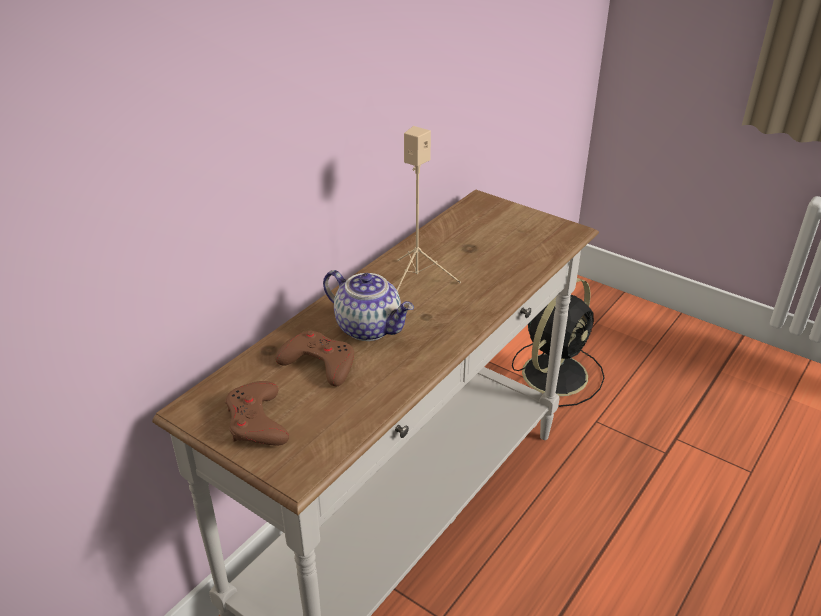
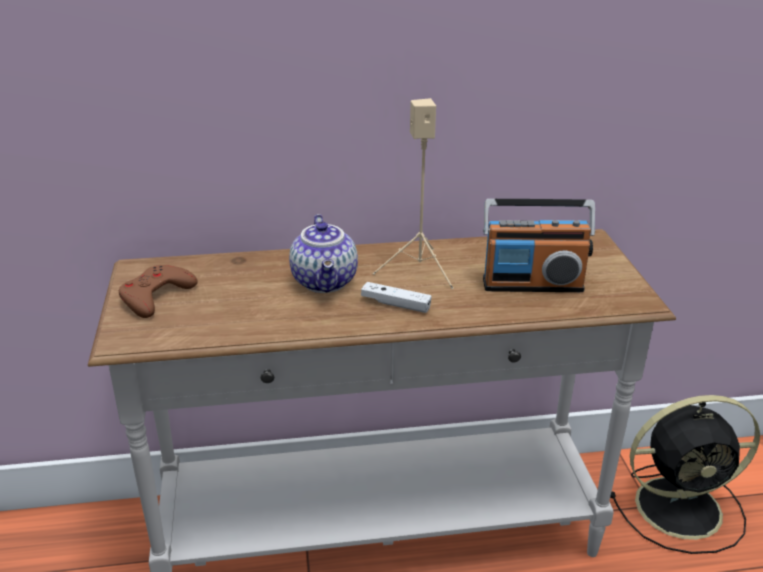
camera: 45 degrees right, 5 degrees down
(319, 363) = (252, 285): brown game controller -> none
(445, 315) = (395, 304): none -> white game controller
(500, 252) = (532, 284): none -> radio

